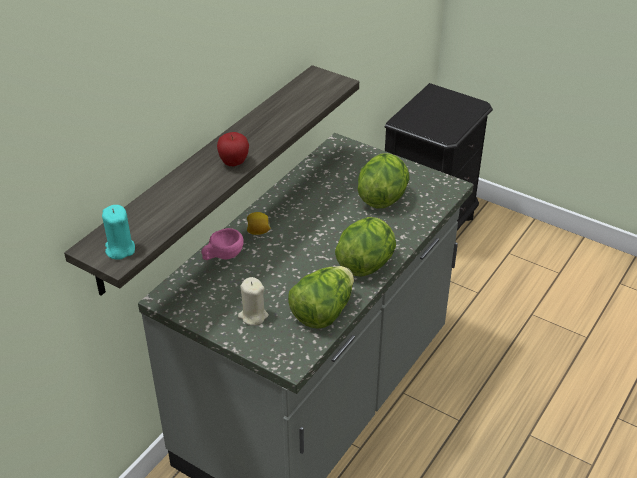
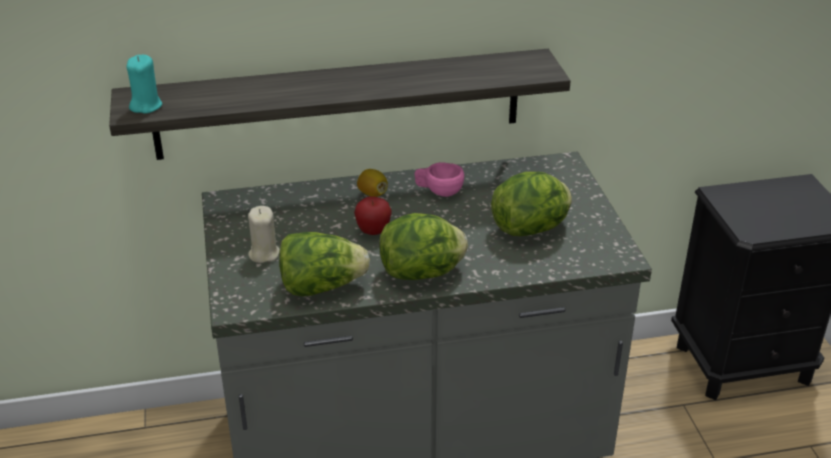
camera: 45 degrees right, 5 degrees down
(222, 256) = (314, 196): pink cup -> pink cup (438, 191)
(234, 163) = (335, 90): apple -> apple (373, 232)

